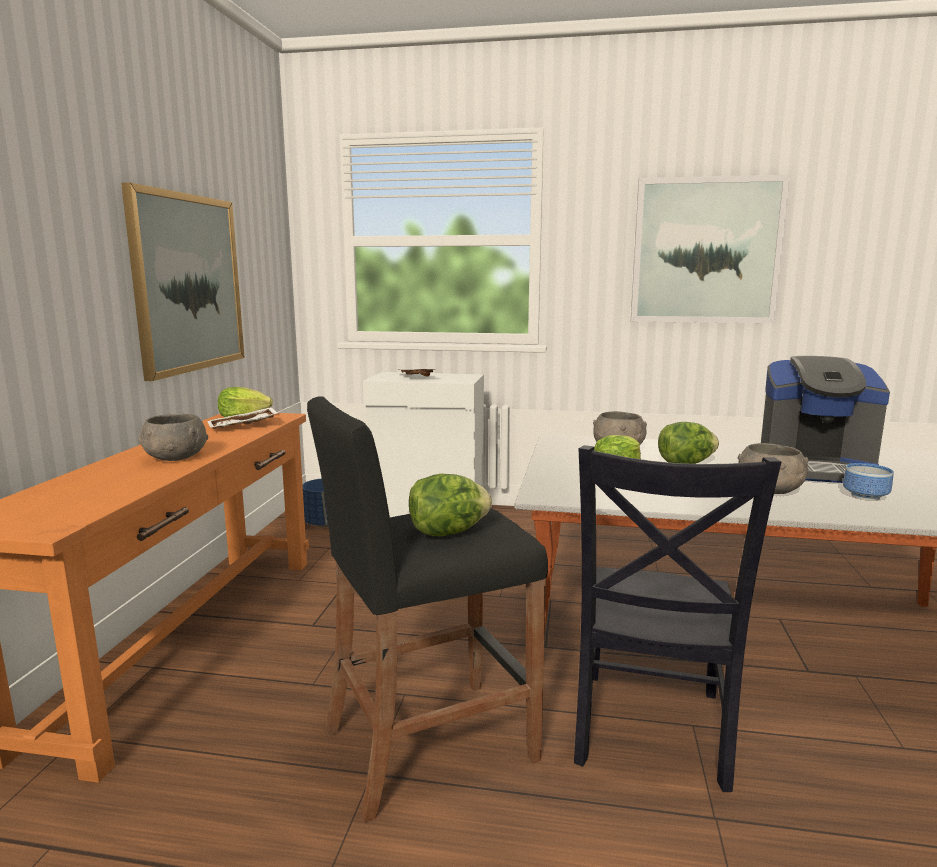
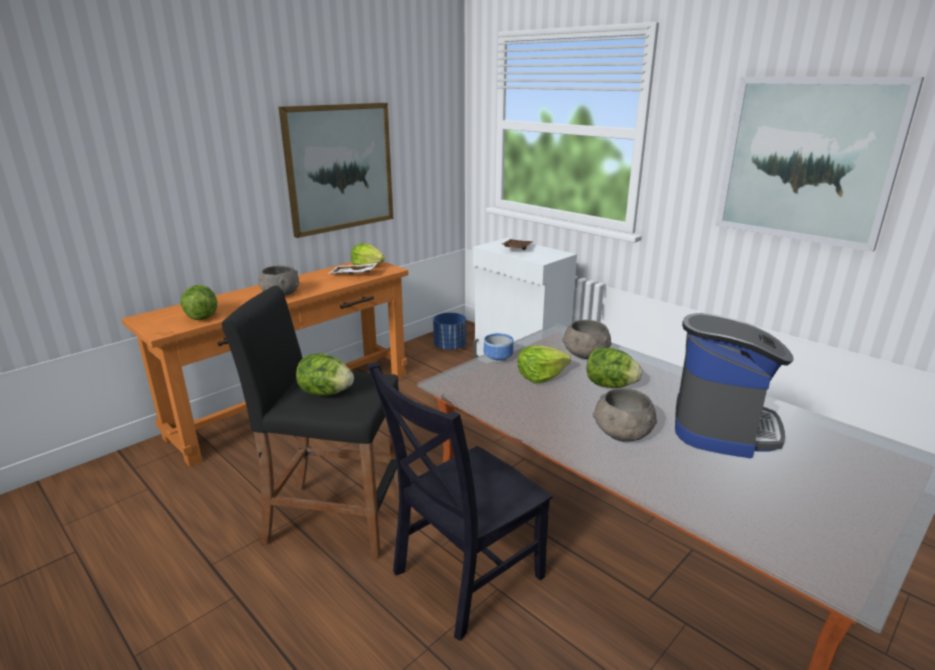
camera: 35 degrees right, 10 degrees up
(91, 500) = (201, 317): none -> lettuce
(814, 468) = (722, 426): coffee machine -> coffee machine turned 120 degrees counterclockwise
(863, 496) = (697, 469): bowl -> bowl (497, 357)

